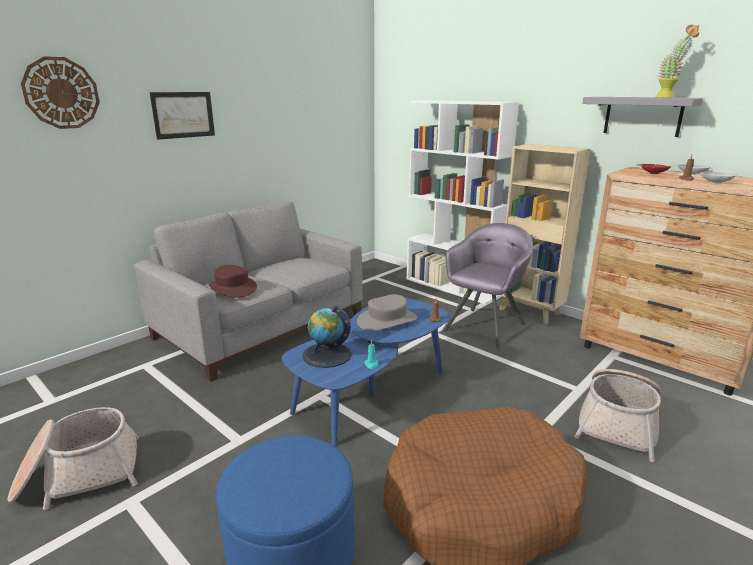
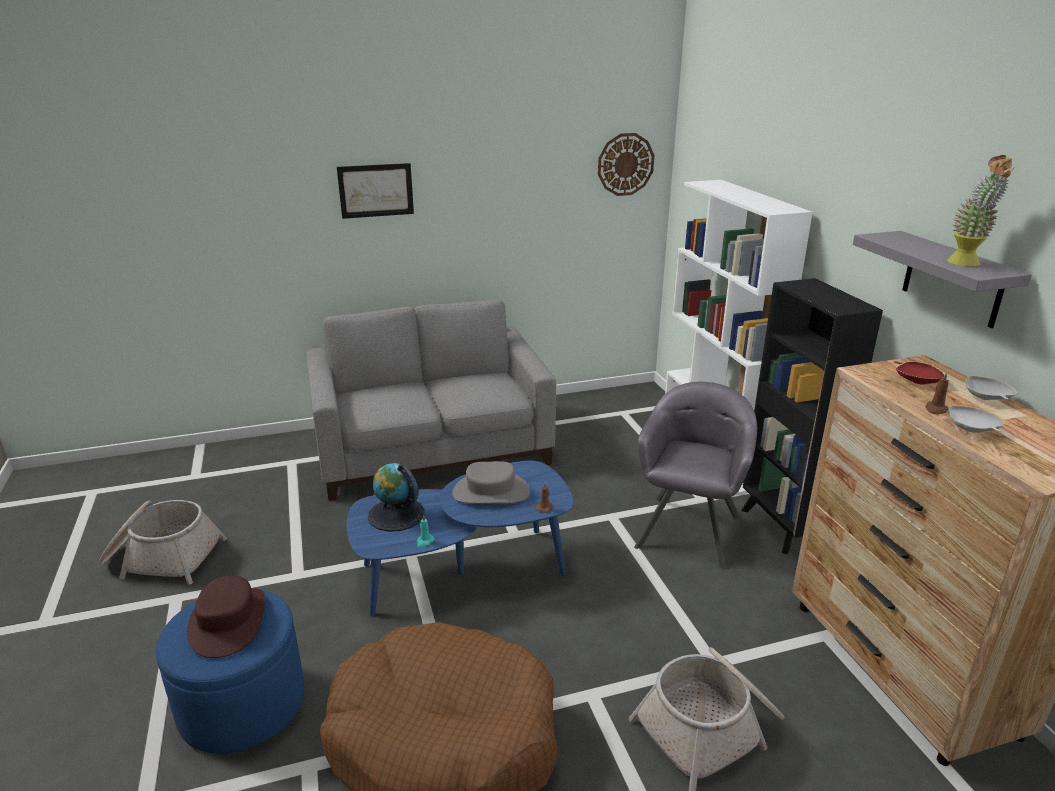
camera: 30 degrees right, 5 degrees up
(61, 93) = (242, 172): wall clock -> wall clock (625, 164)
(232, 288) = (376, 403): brown hat -> brown hat (228, 621)
(485, 327) = (689, 530): grey armchair -> grey armchair turned 45 degrees counterclockwise
(530, 312) = (782, 528): beige bookcase -> black bookcase

